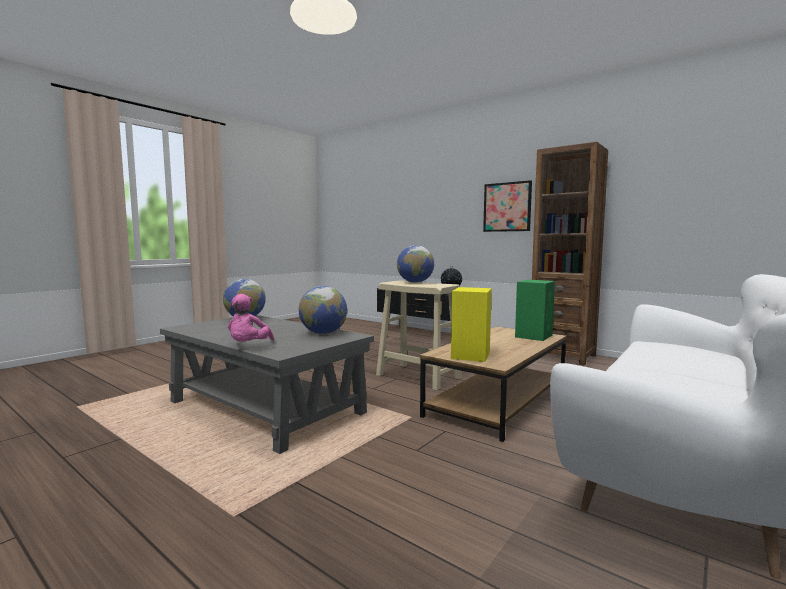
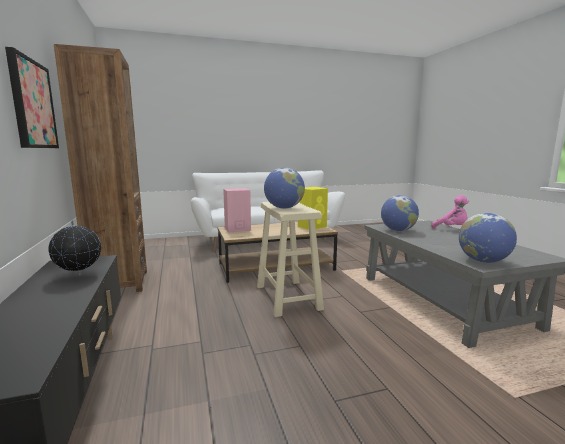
camera: 145 degrees left, 5 degrees up
(248, 346) = (451, 228): pink plush toy -> pink plush toy turned 90 degrees clockwise
(534, 336) = (237, 229): green speaker -> pink speaker

